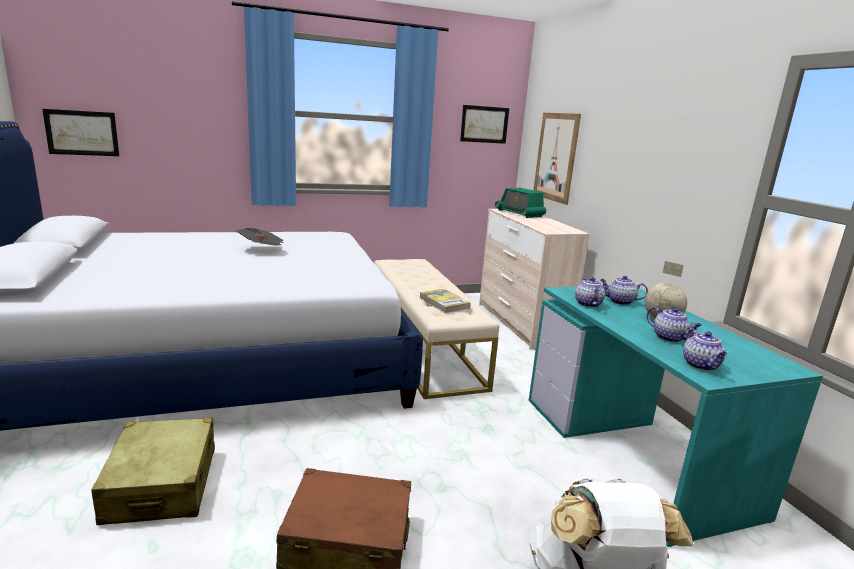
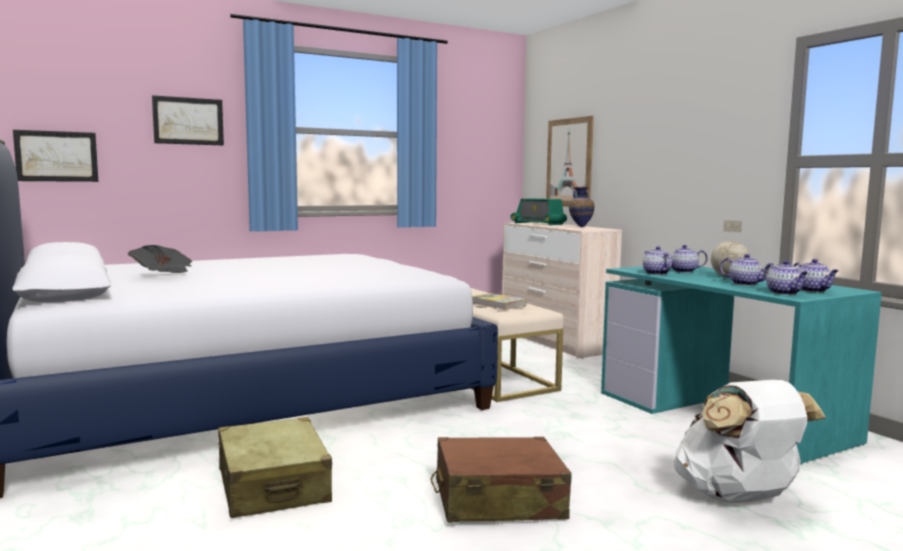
camera: 10 degrees left, 10 degrees down
(262, 250) = (293, 265): newspaper -> newspaper (164, 276)
(484, 124) = (486, 137): picture -> picture (188, 121)
(553, 224) = (580, 227): none -> vase
(739, 363) = (813, 291): none -> teapot

